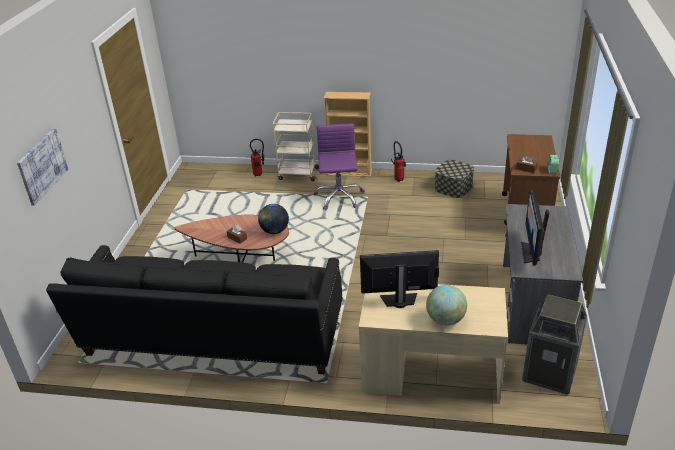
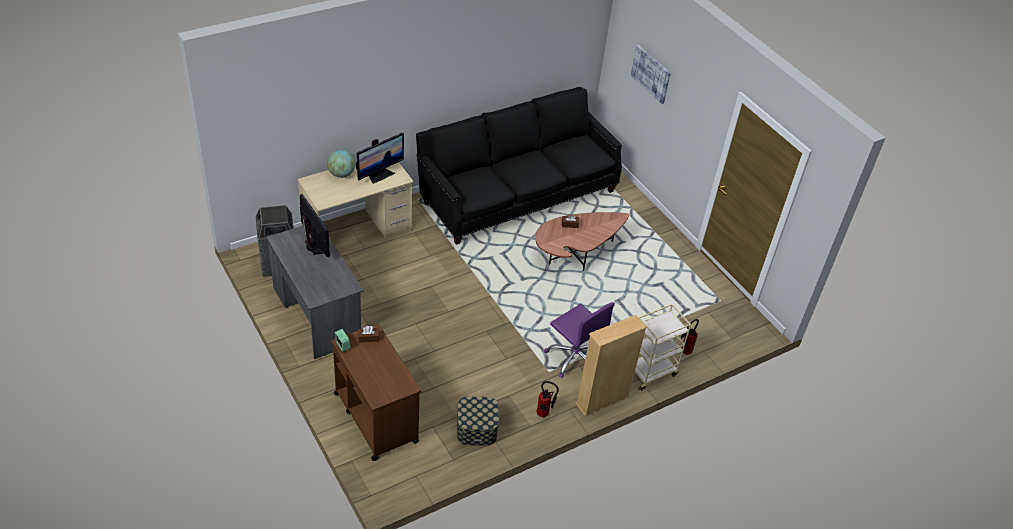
camera: 135 degrees right, 10 degrees up
(274, 231) = (550, 242): globe -> none

